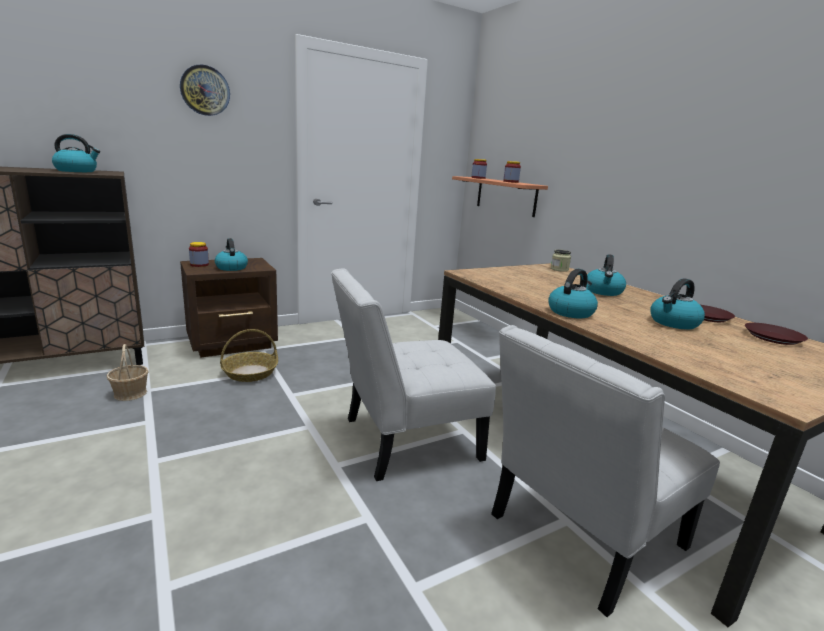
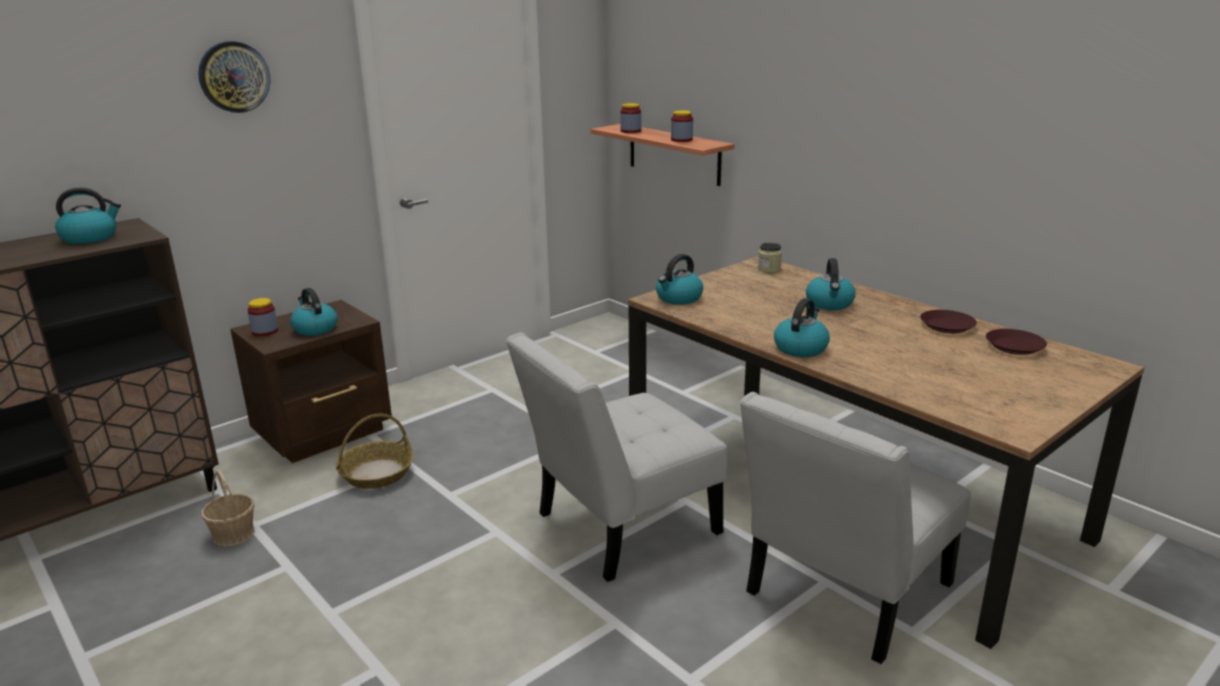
camera: 10 degrees left, 5 degrees up
(673, 323) = (913, 344): kettle -> kettle (678, 298)

